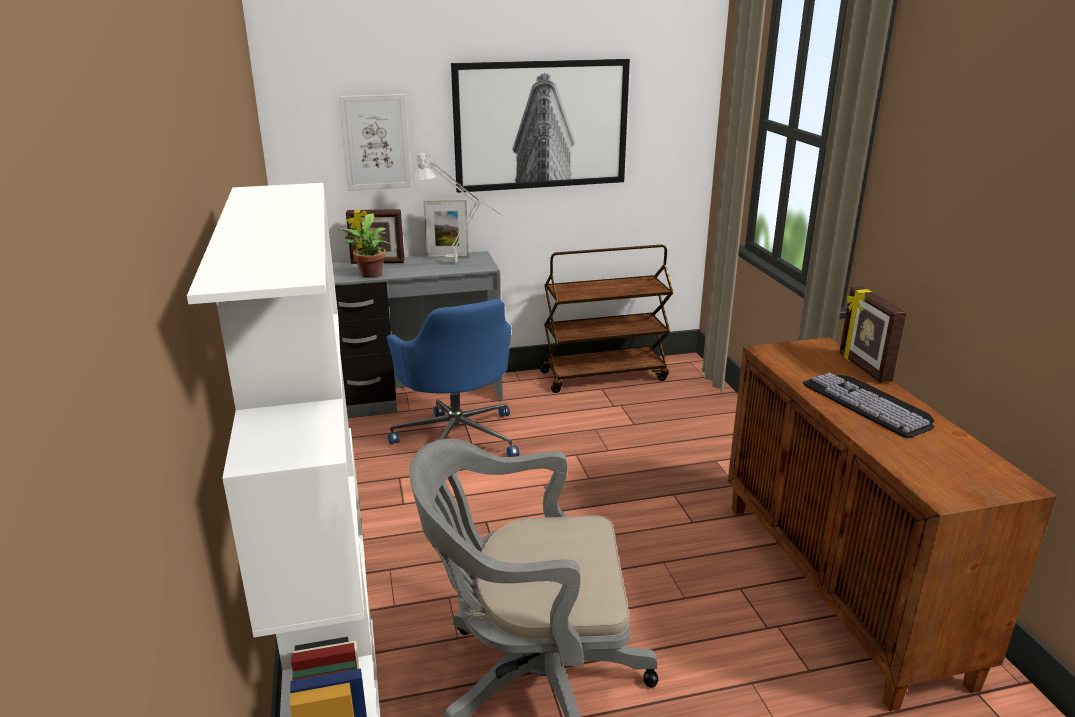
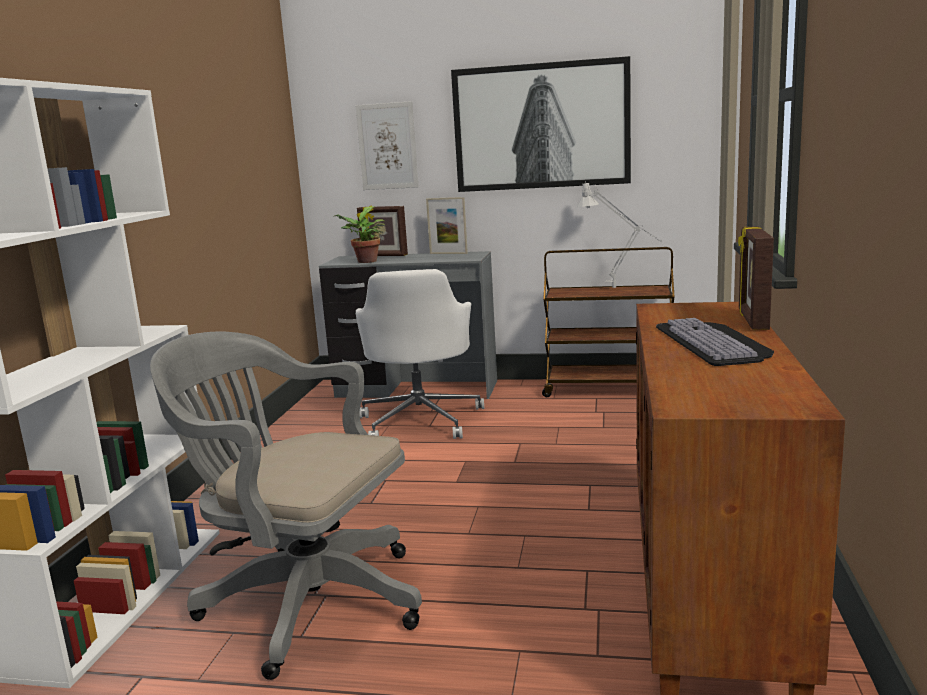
camera: 25 degrees right, 10 degrees down
(457, 438) = (421, 420): blue office chair -> white office chair
(461, 263) = (453, 257): grey table lamp -> grey table lamp (619, 289)

